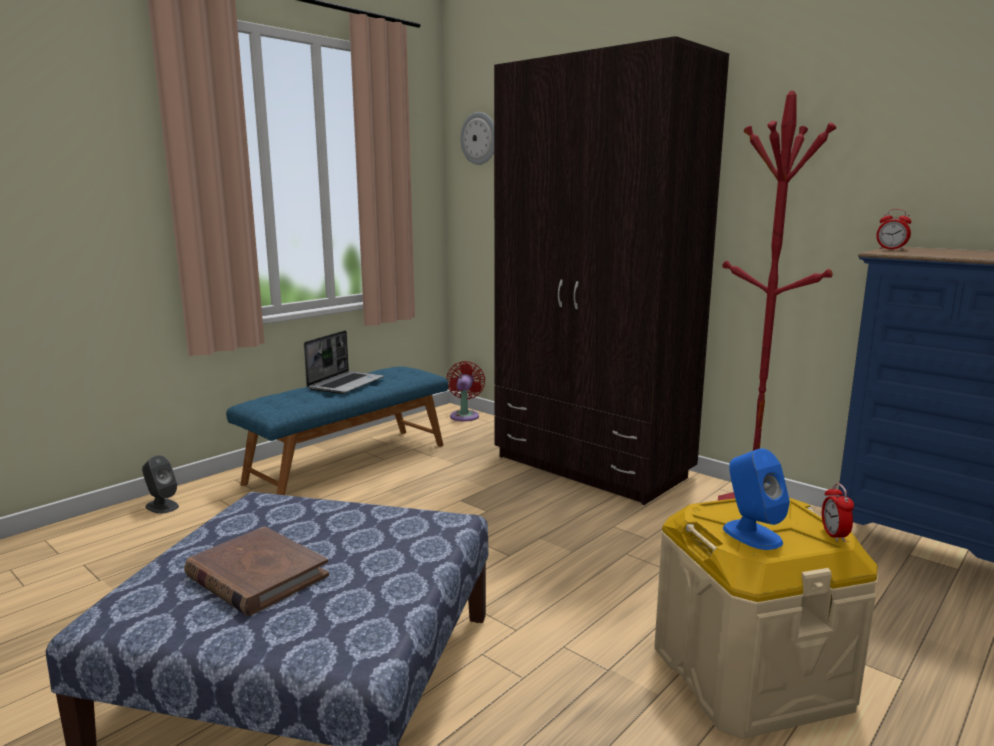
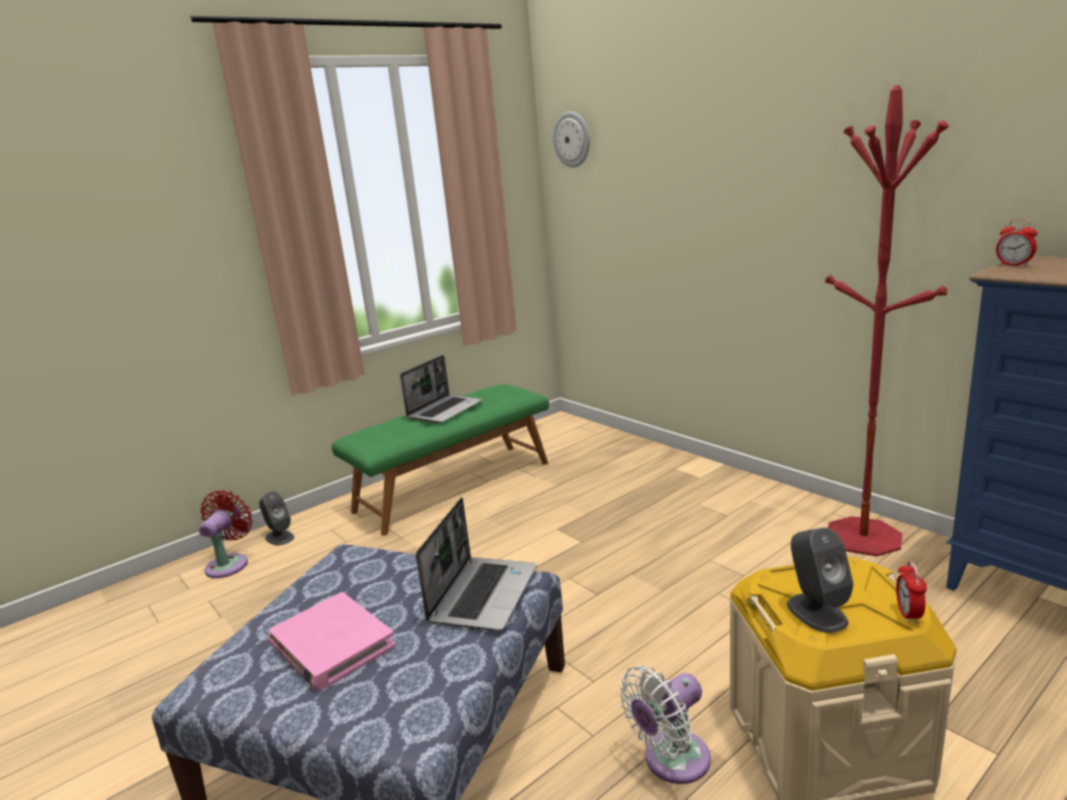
camera: 10 degrees right, 5 degrees up
(256, 576) = (331, 645): brown book -> pink book
(348, 463) = (453, 486): blue bench -> green bench
(414, 531) = (483, 594): none -> laptop
(465, 415) = (574, 426): red fan -> red fan (229, 563)
(592, 467) = (697, 487): brown wardrobe -> none
(605, 697) = (671, 761): none -> white fan
(751, 534) = (816, 612): blue speaker -> grey speaker

